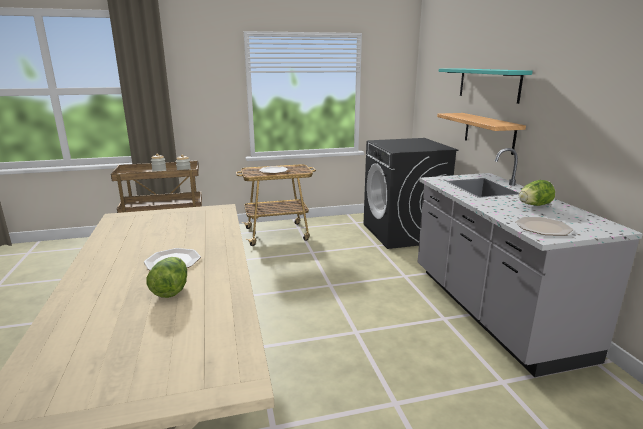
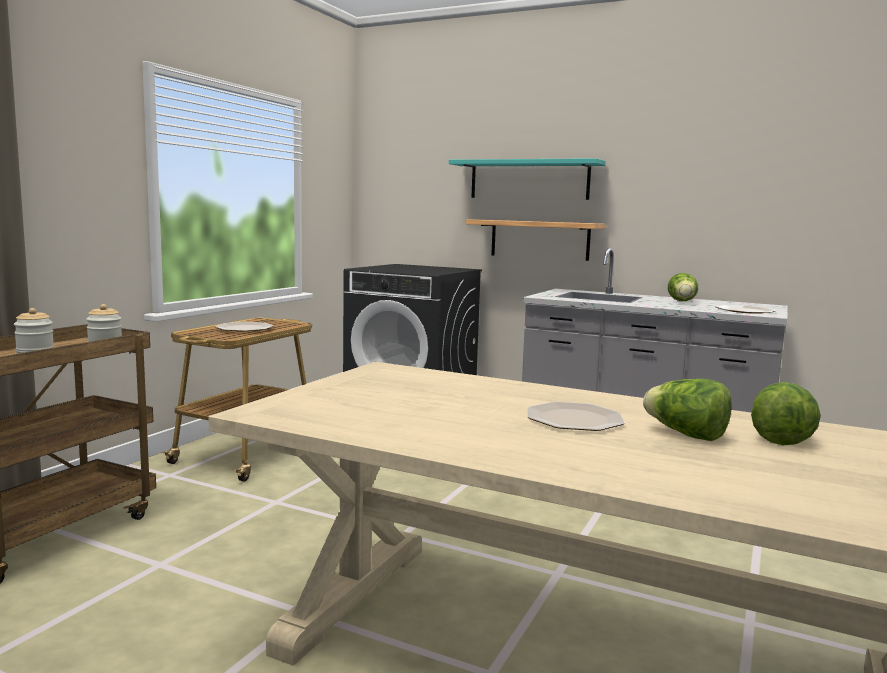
camera: 50 degrees left, 10 degrees down
(194, 313) = (780, 438): none -> lettuce

